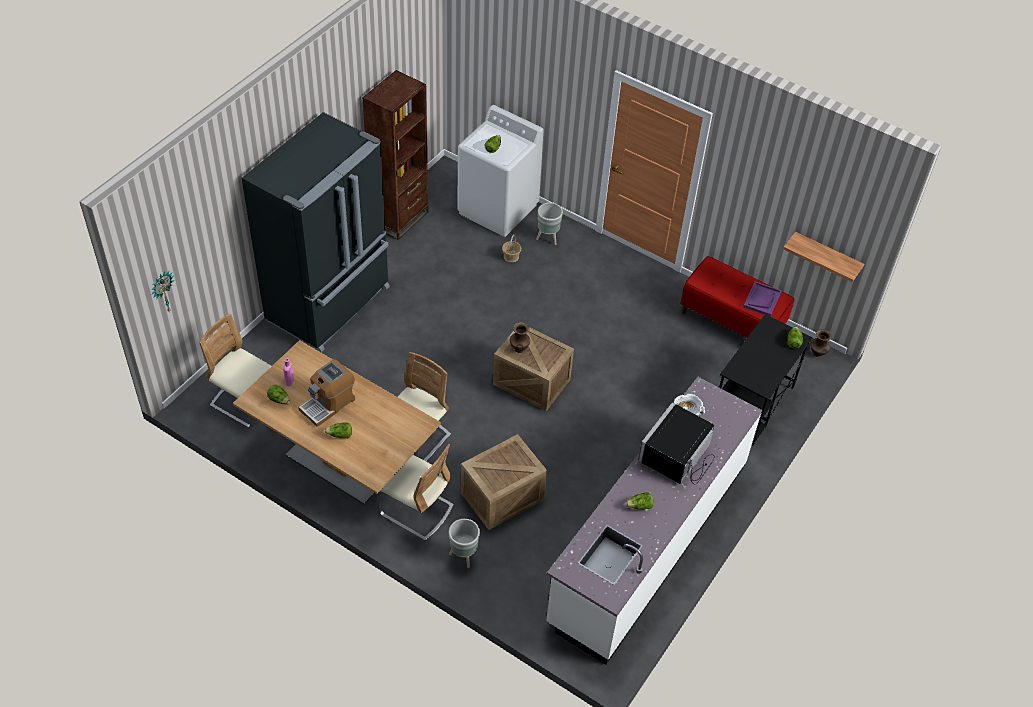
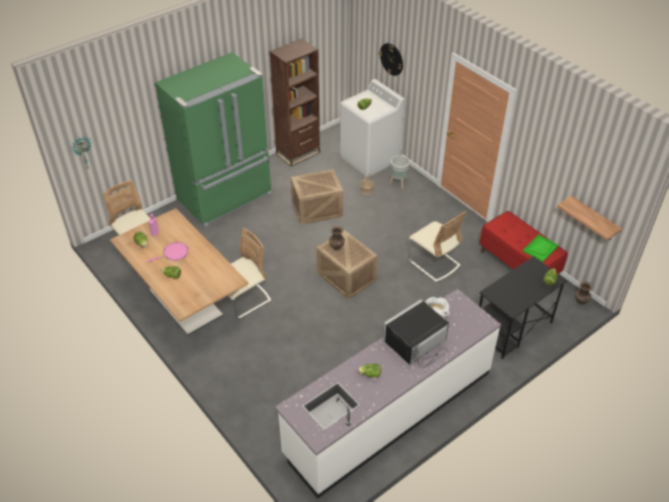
camera: 20 degrees right, 5 degrees down
(328, 404) = (174, 253): coffee machine -> pink frying pan
(330, 304) = (226, 198): black fridge -> green fridge
(416, 510) = (223, 347): beige chair -> beige chair (433, 263)
(463, 556) = (242, 389): grey planter -> none
(503, 495) = (291, 352): crate -> crate (317, 209)
(519, 79) = (391, 59): none -> wall clock
(762, 299) = (540, 249): purple tray -> green tray

